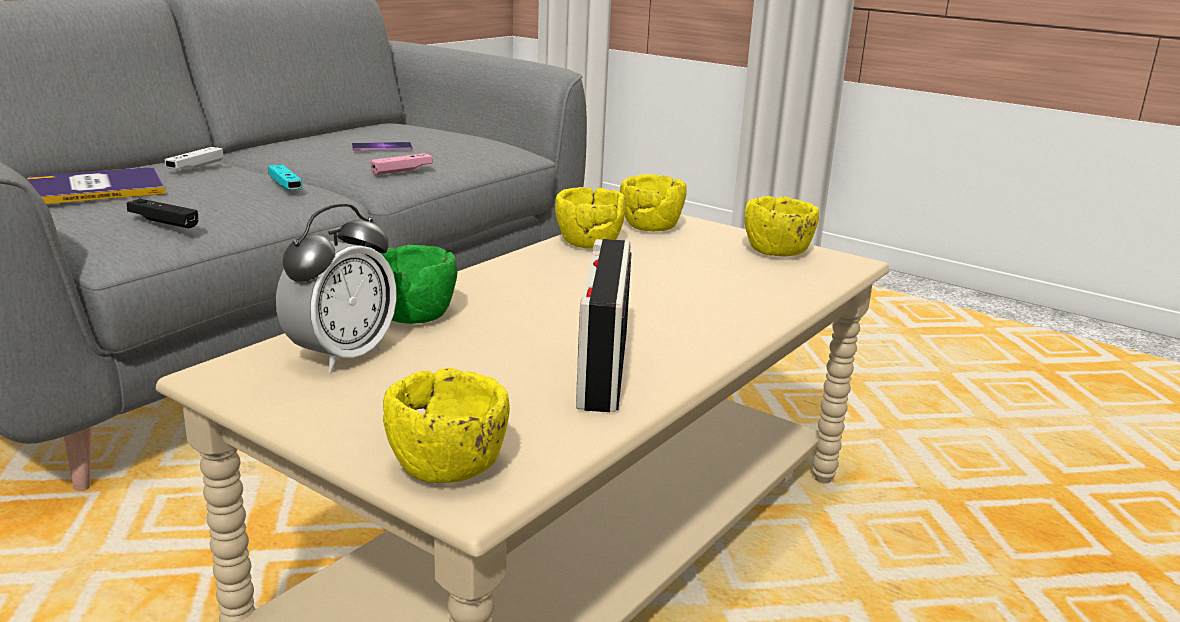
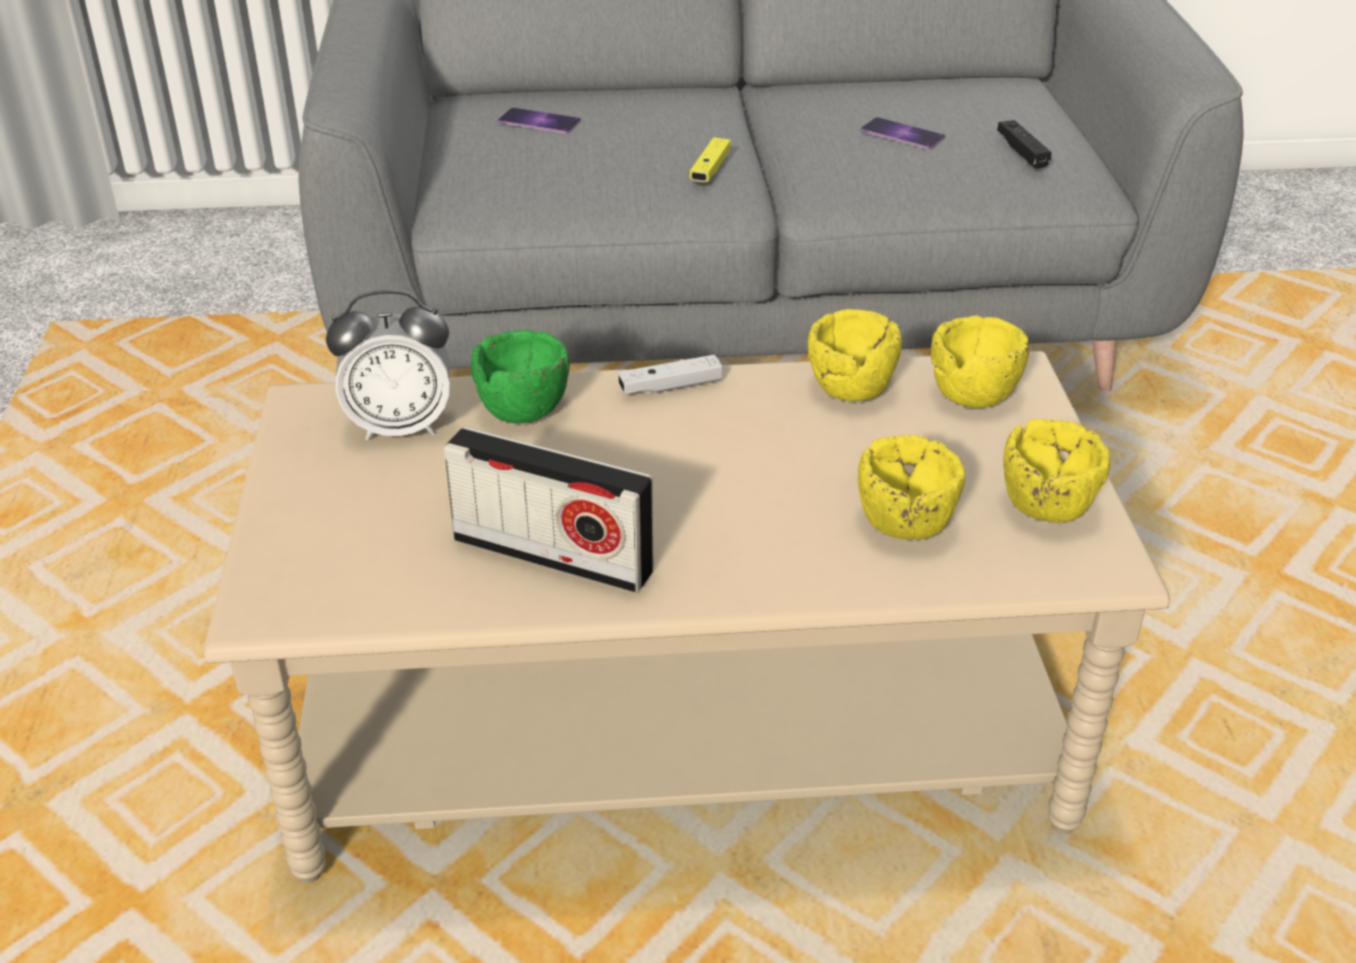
camera: 50 degrees right, 15 degrees up
(96, 188) = (539, 121): book -> phone
(163, 222) = (526, 191): black game controller -> black game controller (1022, 152)
(195, 166) = (667, 111): white game controller -> white game controller (670, 386)
(285, 186) = (710, 170): turquoise game controller -> yellow game controller
(402, 170) = (866, 183): pink game controller -> none
(449, 467) = (288, 579): yellow bowl -> yellow bowl (906, 522)
(602, 369) = (553, 555): radio -> radio turned 120 degrees counterclockwise

